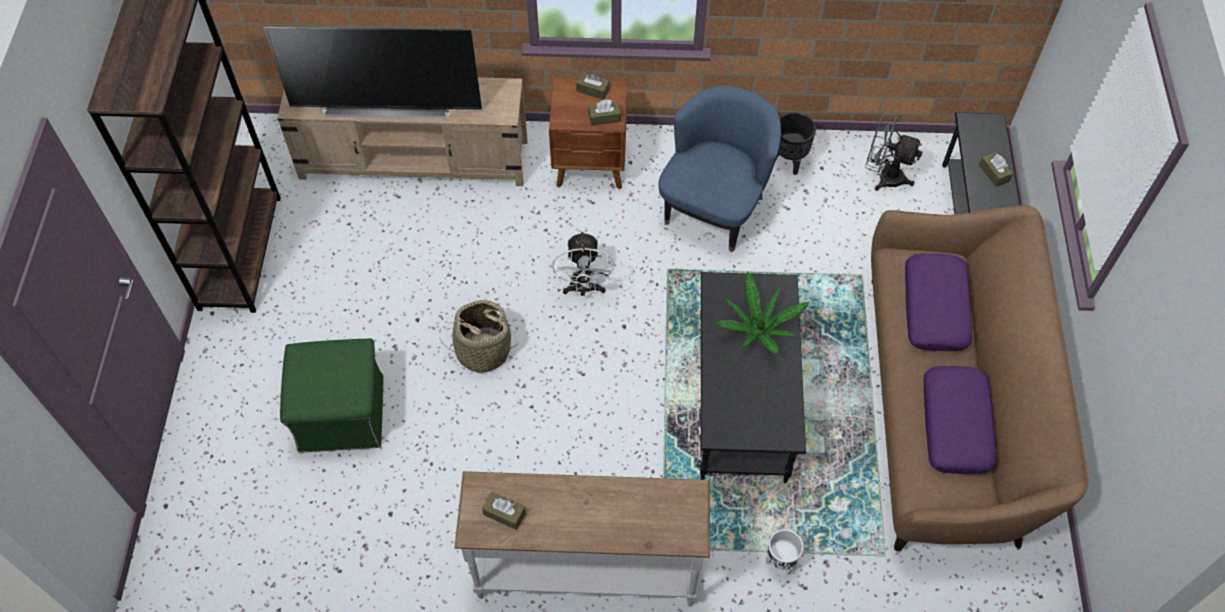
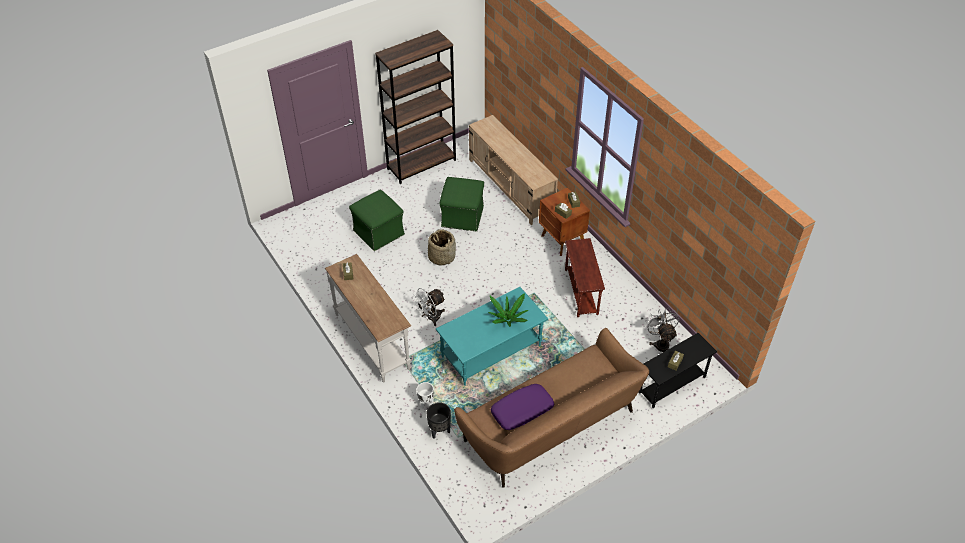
camera: 55 degrees right, 10 degrees down
(387, 104) = (505, 149): television -> none
(420, 267) = (462, 217): none -> green ottoman
(584, 289) = (498, 271): white fan -> white fan (430, 318)
(715, 208) = (581, 292): blue armchair -> brown side table
(743, 401) = (491, 352): black coffee table -> turquoise coffee table
(789, 162) = (633, 305): black planter -> black planter (439, 431)
(935, 309) = (577, 376): purple pillow -> none

